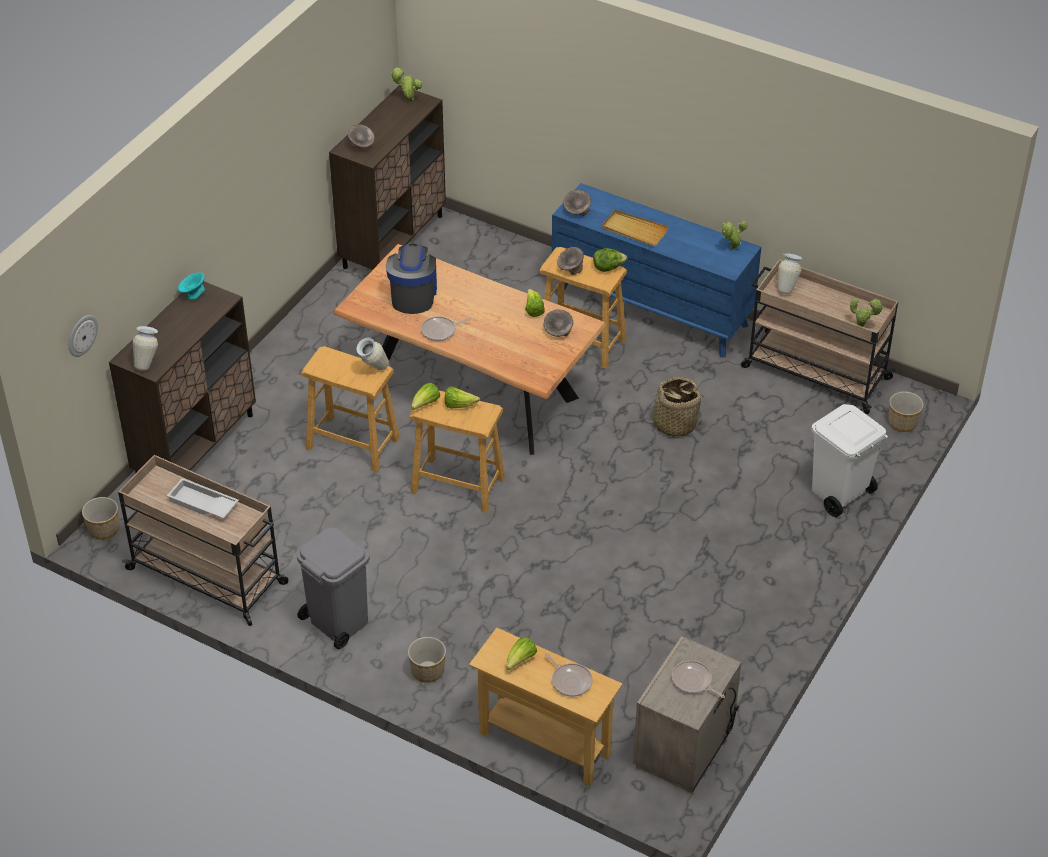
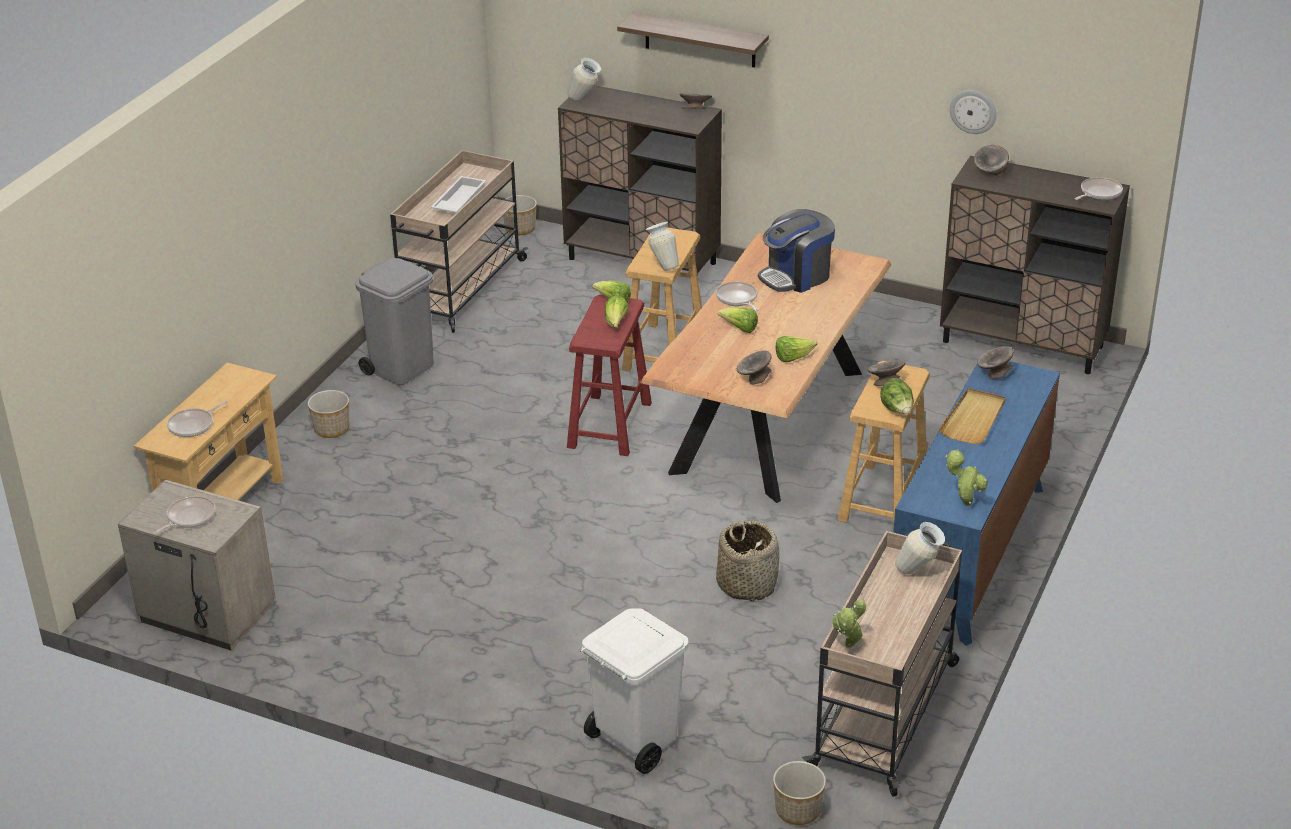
camera: 85 degrees right, 10 degrees down
(81, 335) = (564, 28): wall clock -> wall clock (973, 111)
(169, 242) = (700, 40): none -> shelf
(193, 294) = (695, 109): turquoise bowl -> grey bowl
(408, 100) = (1099, 193): potted plant -> frying pan
(413, 295) = (796, 276): coffee machine -> coffee machine turned 150 degrees clockwise
(457, 484) = (610, 424): beige stool -> red stool
(520, 660) = (227, 392): lettuce -> lettuce (739, 329)

